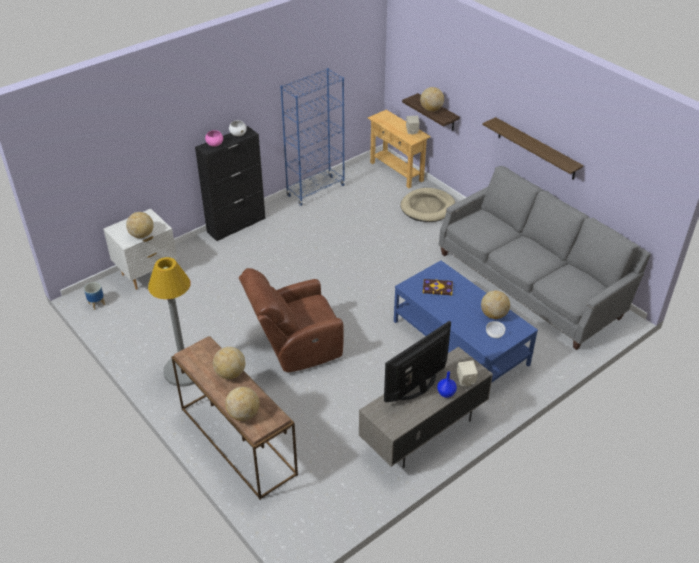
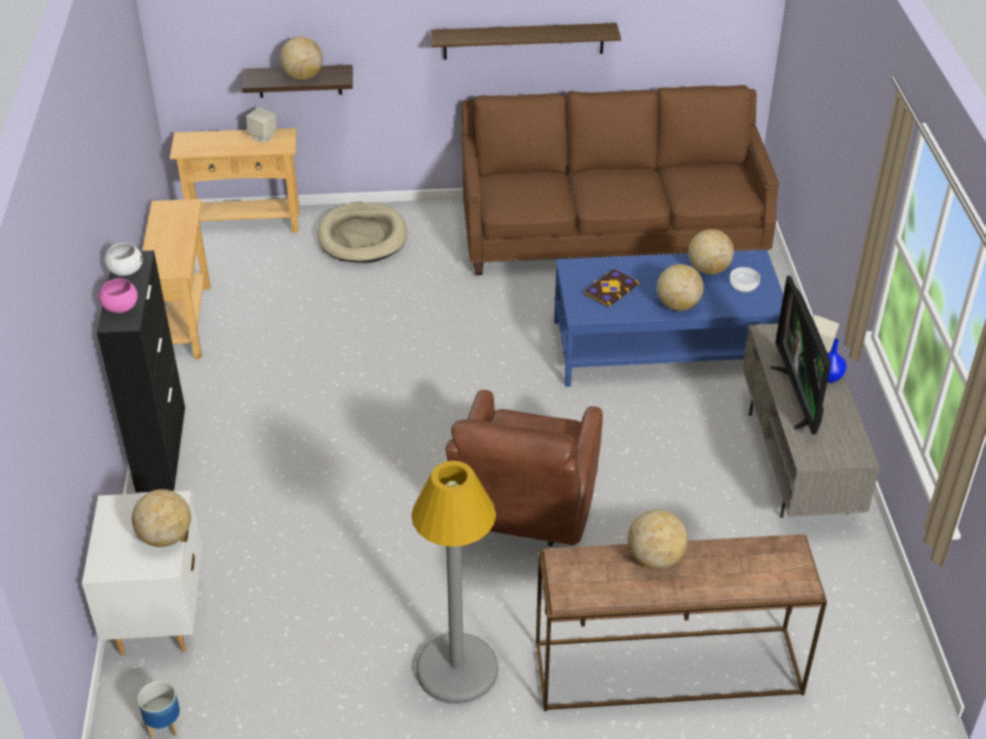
camera: 55 degrees left, 0 degrees up
(243, 414) = (757, 580): globe -> globe (678, 305)
(315, 190) = (185, 322): blue bookcase -> beige console table
(531, 283) = (612, 232): grey sofa -> brown sofa

